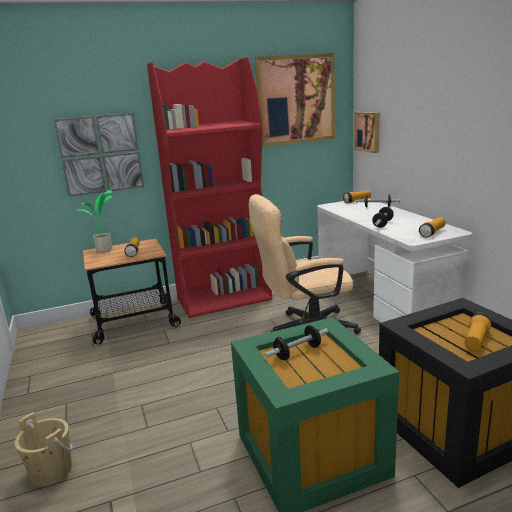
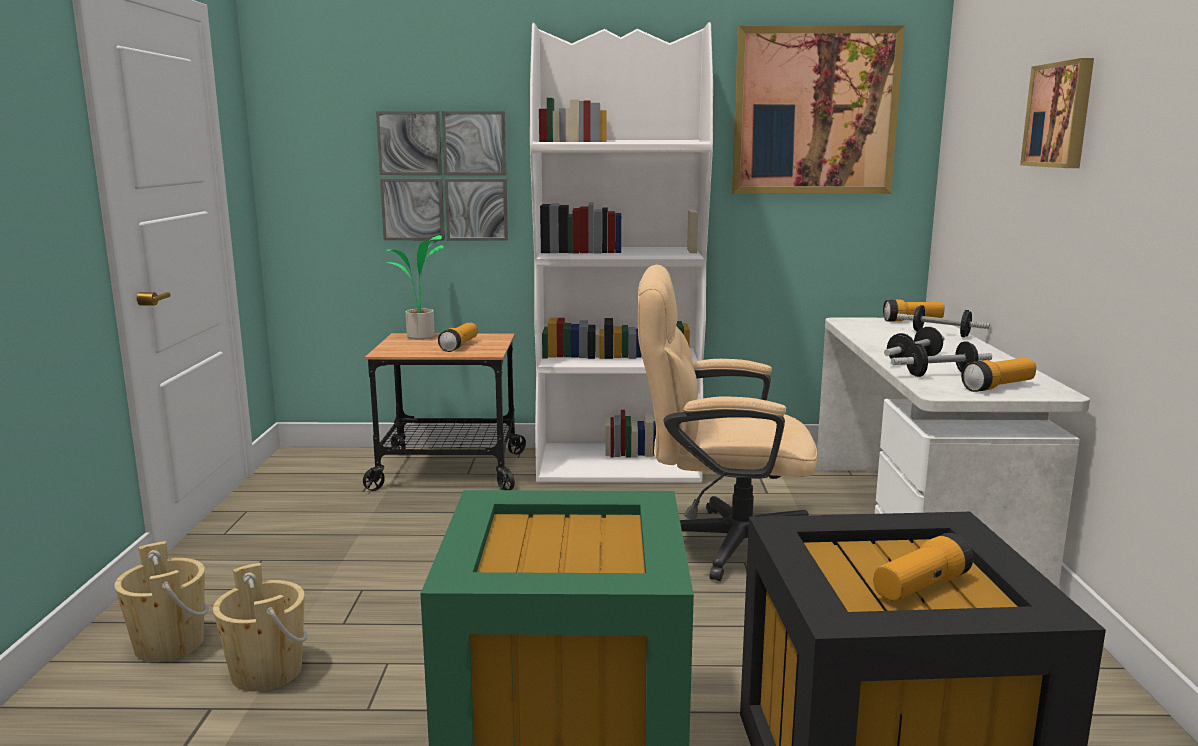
camera: 20 degrees right, 5 degrees down
(126, 469) = (267, 672): none -> beige bucket
(224, 298) = (620, 465): red bookcase -> white bookcase
(297, 352) = (559, 530): dumbbell -> dumbbell (940, 374)
(368, 131) = (955, 183): picture -> picture (1060, 115)

